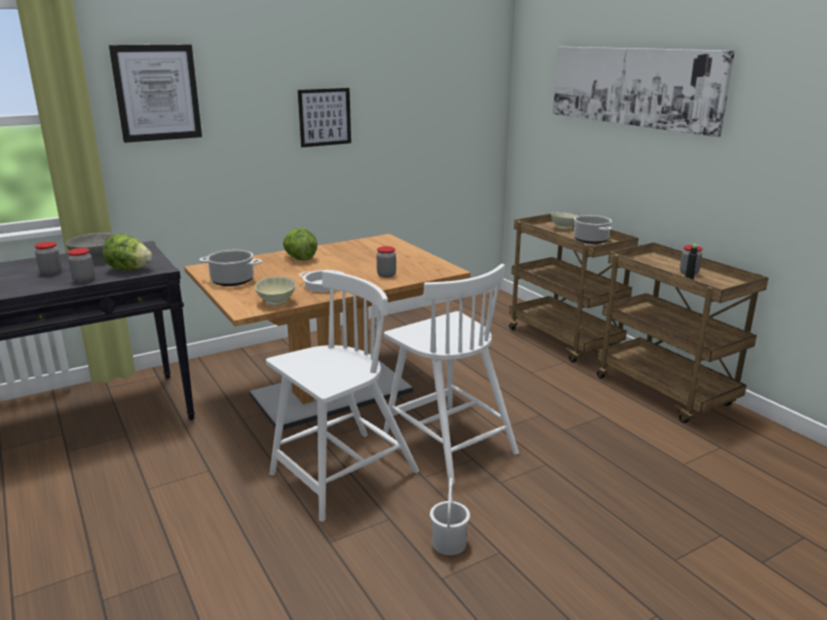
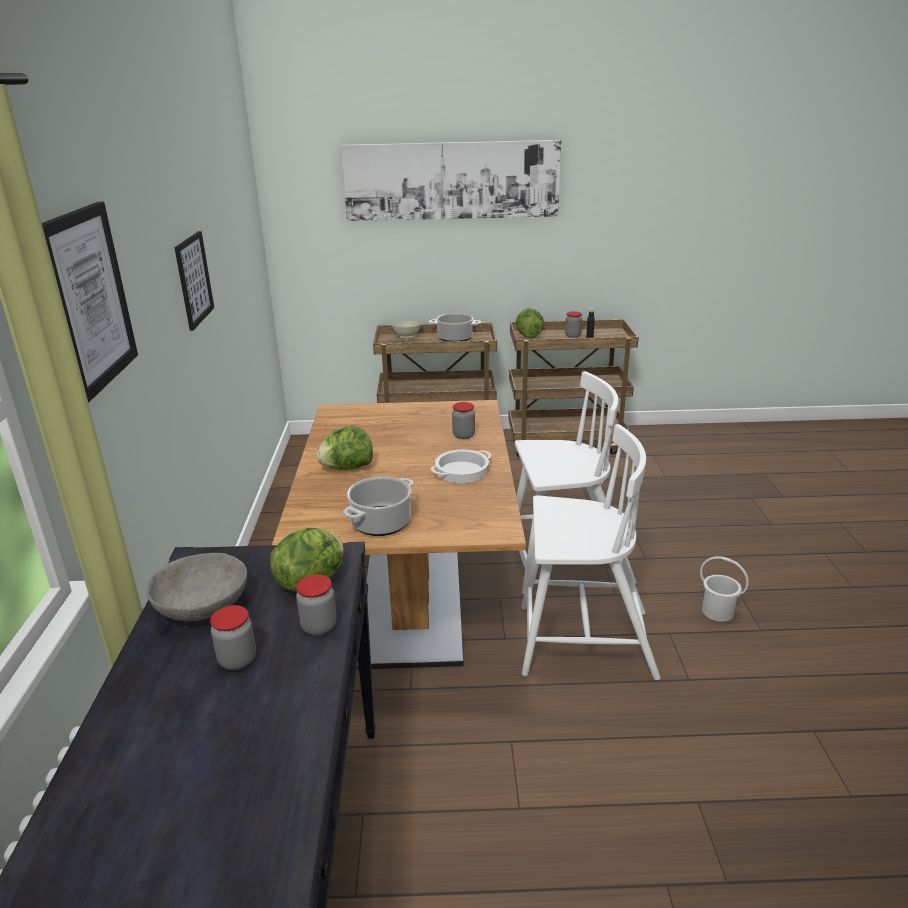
camera: 60 degrees left, 5 degrees up
(276, 303) = (491, 508): beige bowl -> none
(342, 475) = (582, 641): white chair -> white chair turned 105 degrees clockwise
(650, 259) = (528, 336): none -> lettuce

